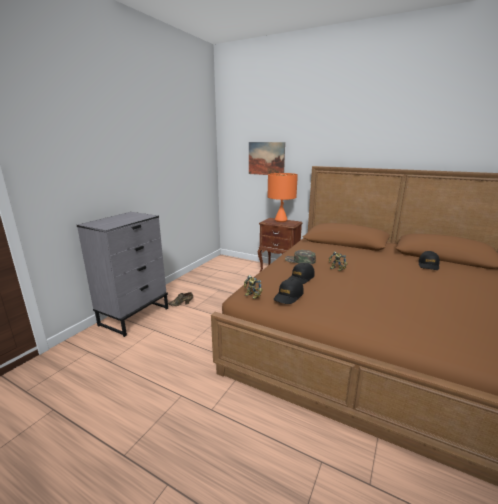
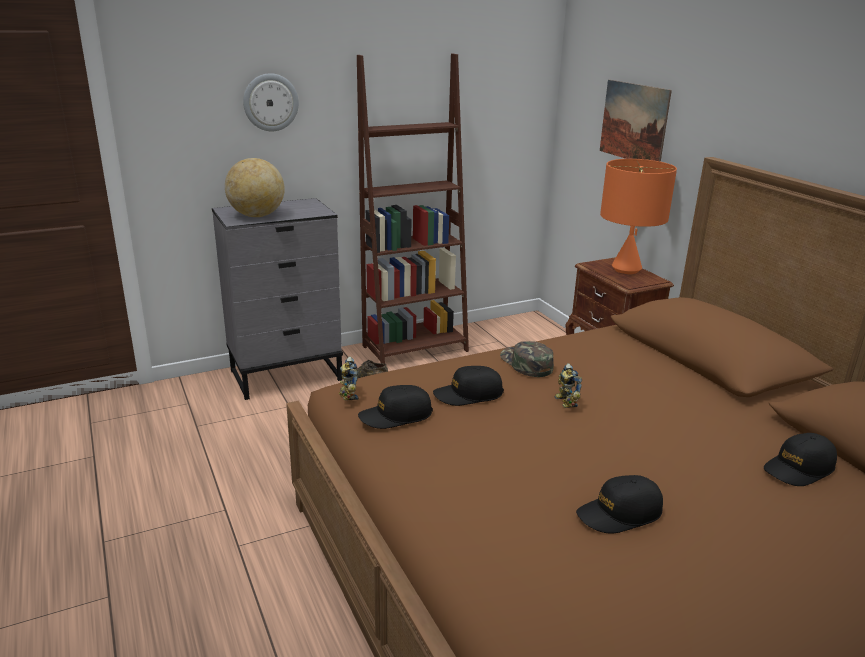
camera: 35 degrees right, 5 degrees up
(101, 157) = (270, 102): none -> wall clock
(115, 223) = (257, 216): none -> globe
(187, 283) = (415, 348): none -> brown bookcase
(418, 298) = (619, 514): none -> black cap

